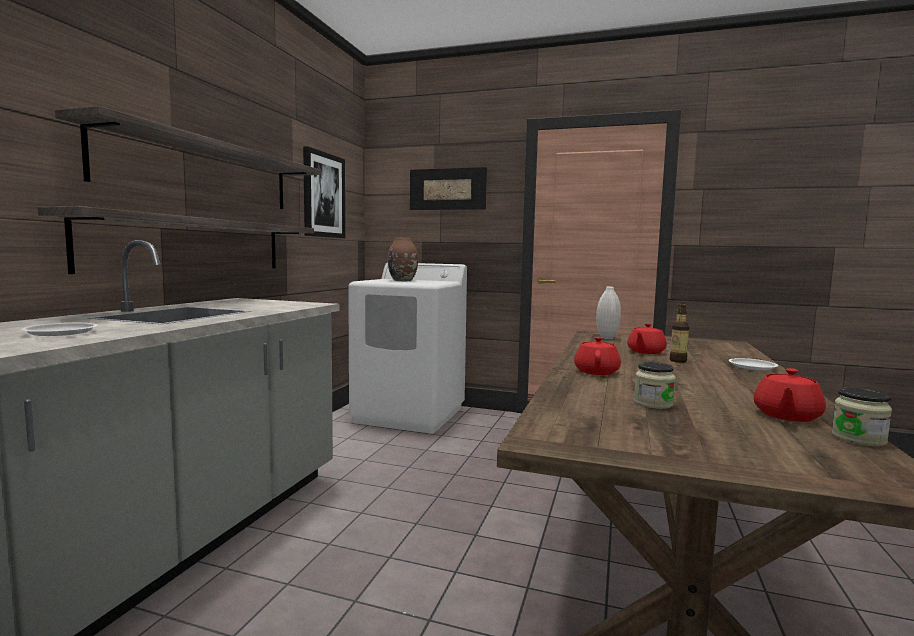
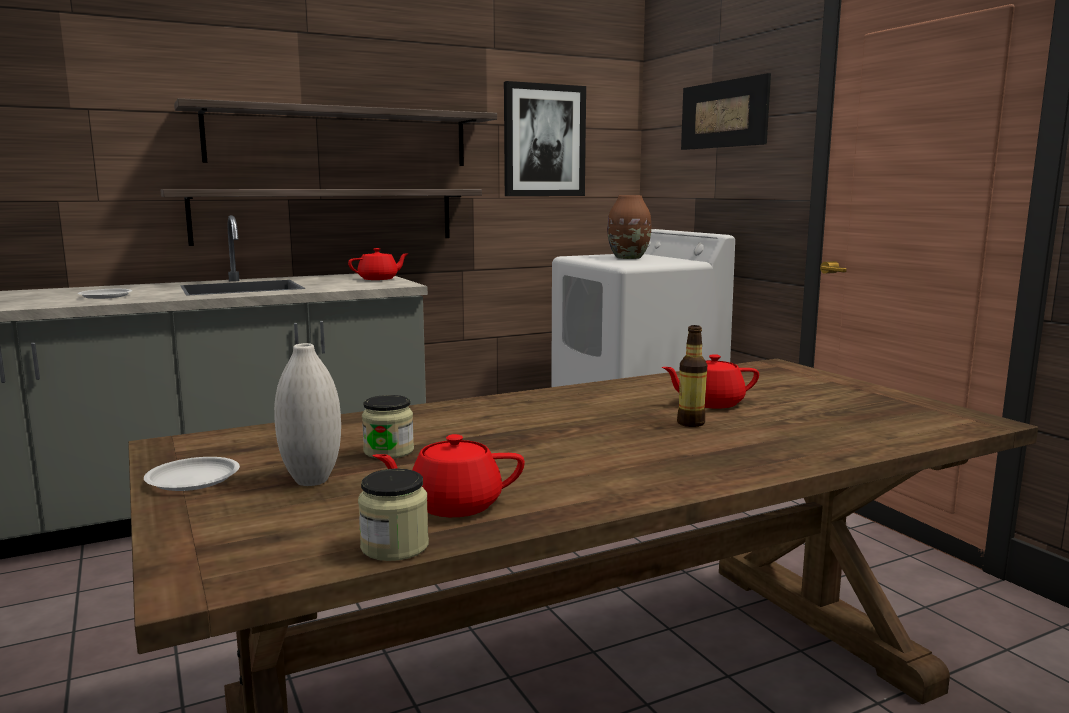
camera: 45 degrees right, 5 degrees up
(596, 371) = (508, 410): red teapot -> red teapot (379, 279)
(607, 338) = (762, 375): white vase -> white vase (311, 480)
(752, 366) = (772, 456): white plate -> white plate (194, 479)

